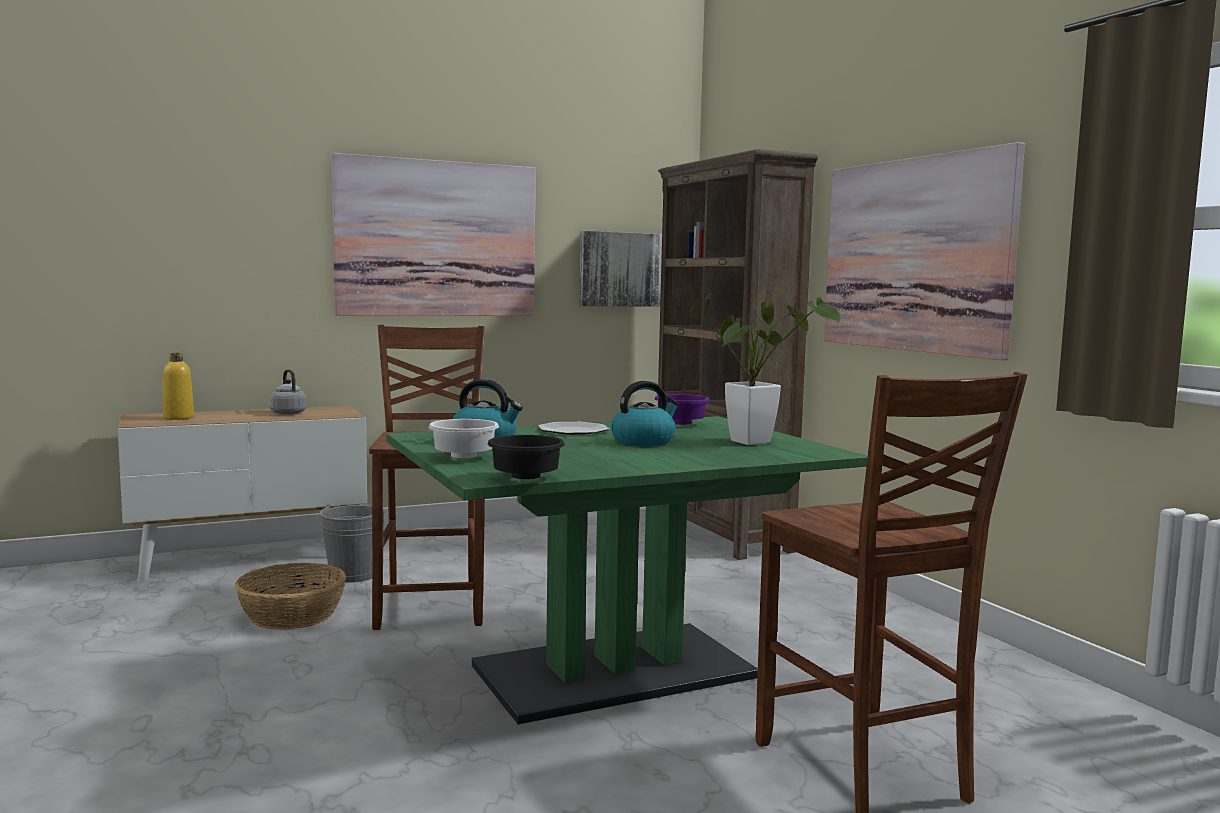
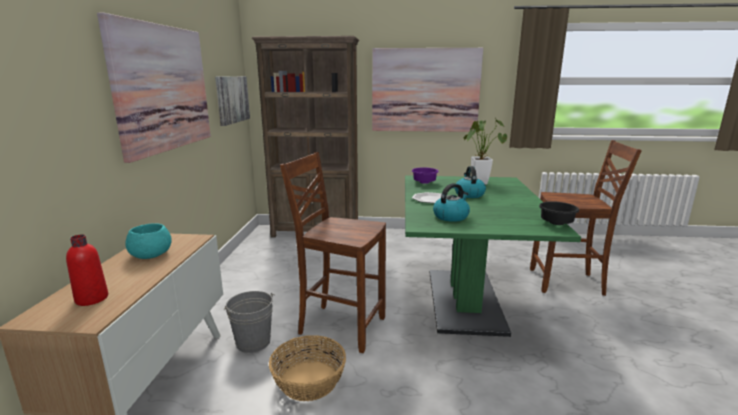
camera: 60 degrees left, 10 degrees up
(178, 418) = (92, 299): yellow bottle -> red bottle
(287, 413) = (150, 254): grey kettle -> turquoise bowl
(463, 457) = (500, 226): white bowl -> none

